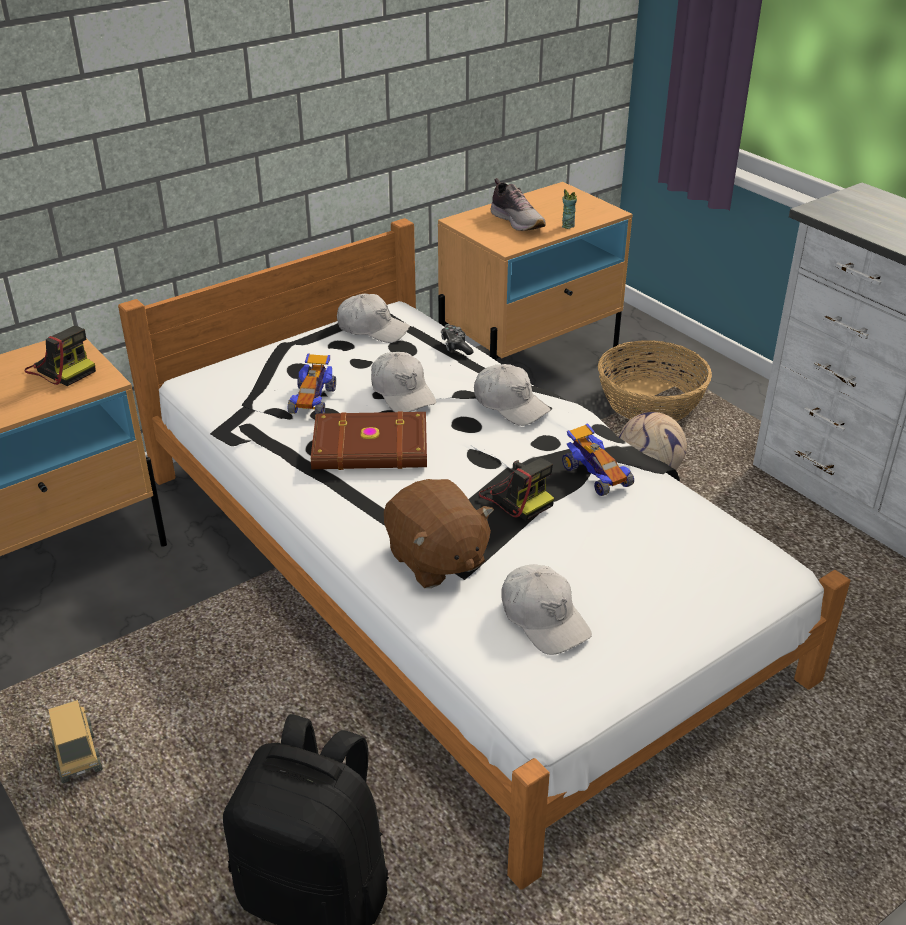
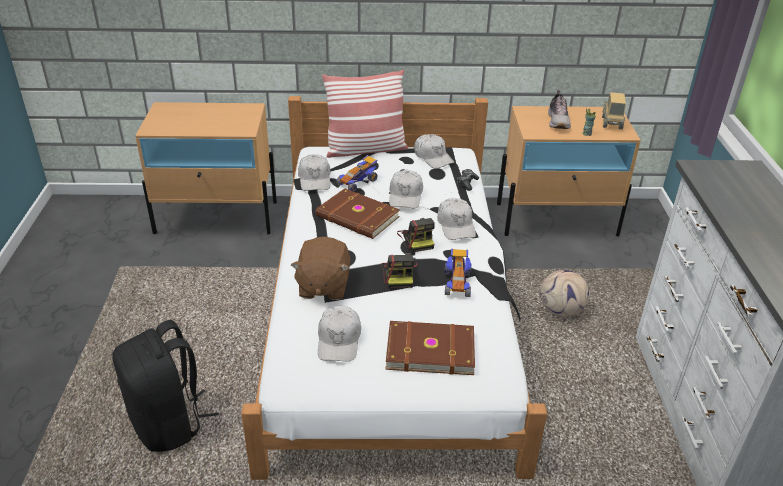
camera: 35 degrees right, 0 degrees up
(61, 369) = (236, 118): camera -> camera (417, 239)
(78, 758) = (140, 310): toy truck -> toy truck (611, 123)
(246, 420) = (315, 179): none -> white cap
(265, 351) = (365, 149): none -> pillow
(651, 402) = (610, 272): basket -> none
(660, 571) = (429, 349): none -> brown book

